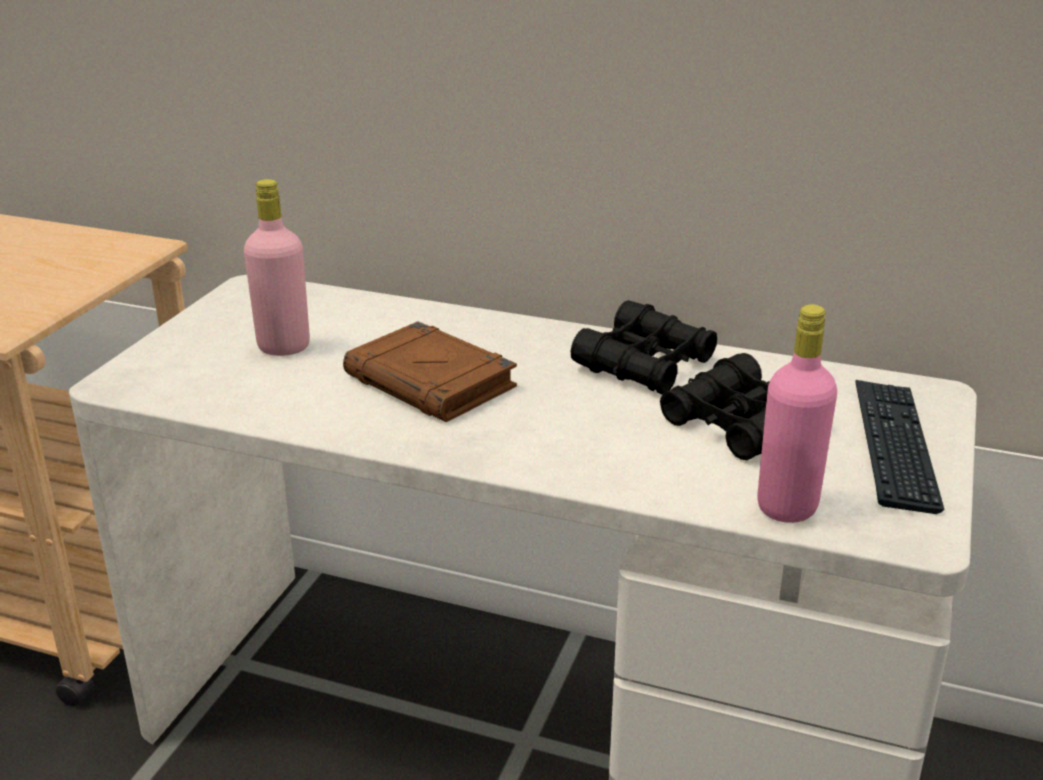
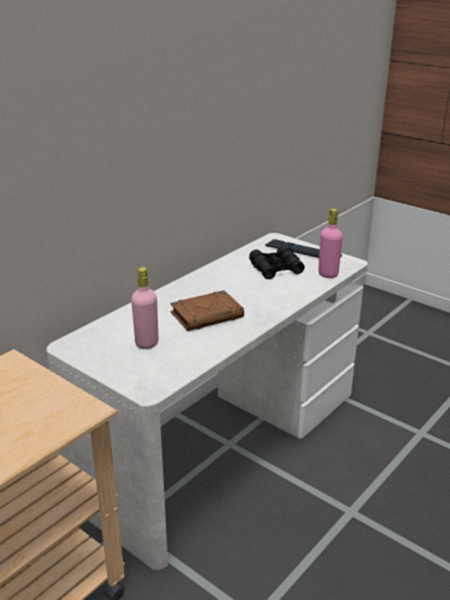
camera: 70 degrees left, 0 degrees up
(645, 364) = (223, 274): black binoculars -> none

